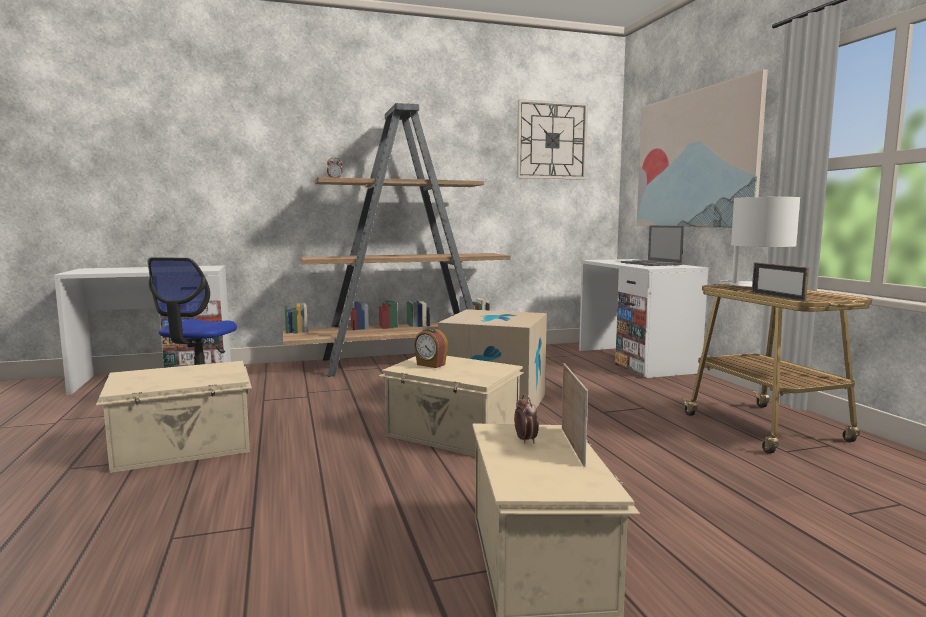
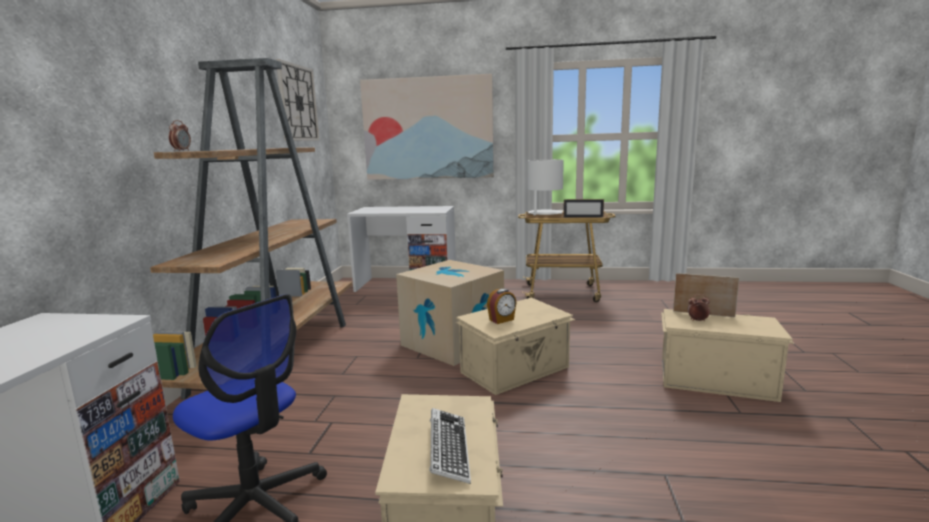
camera: 65 degrees left, 5 degrees up
(157, 379) = (448, 450): none -> keyboard
(651, 263) = (411, 208): laptop -> none

